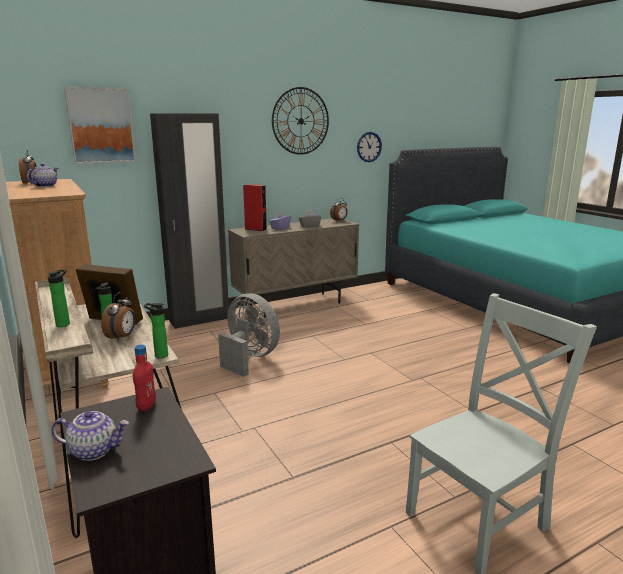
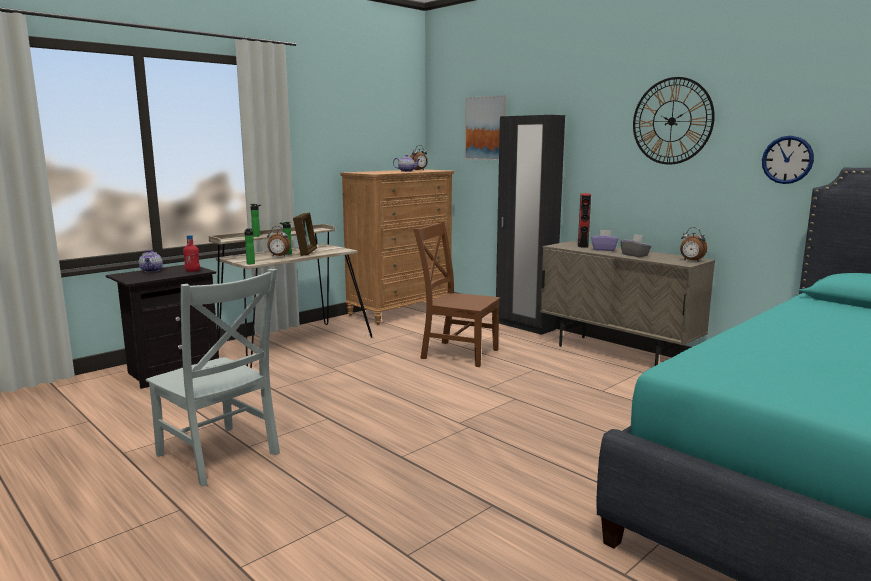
camera: 75 degrees right, 5 degrees down
(249, 358) = (456, 353): grey fan -> brown chair

